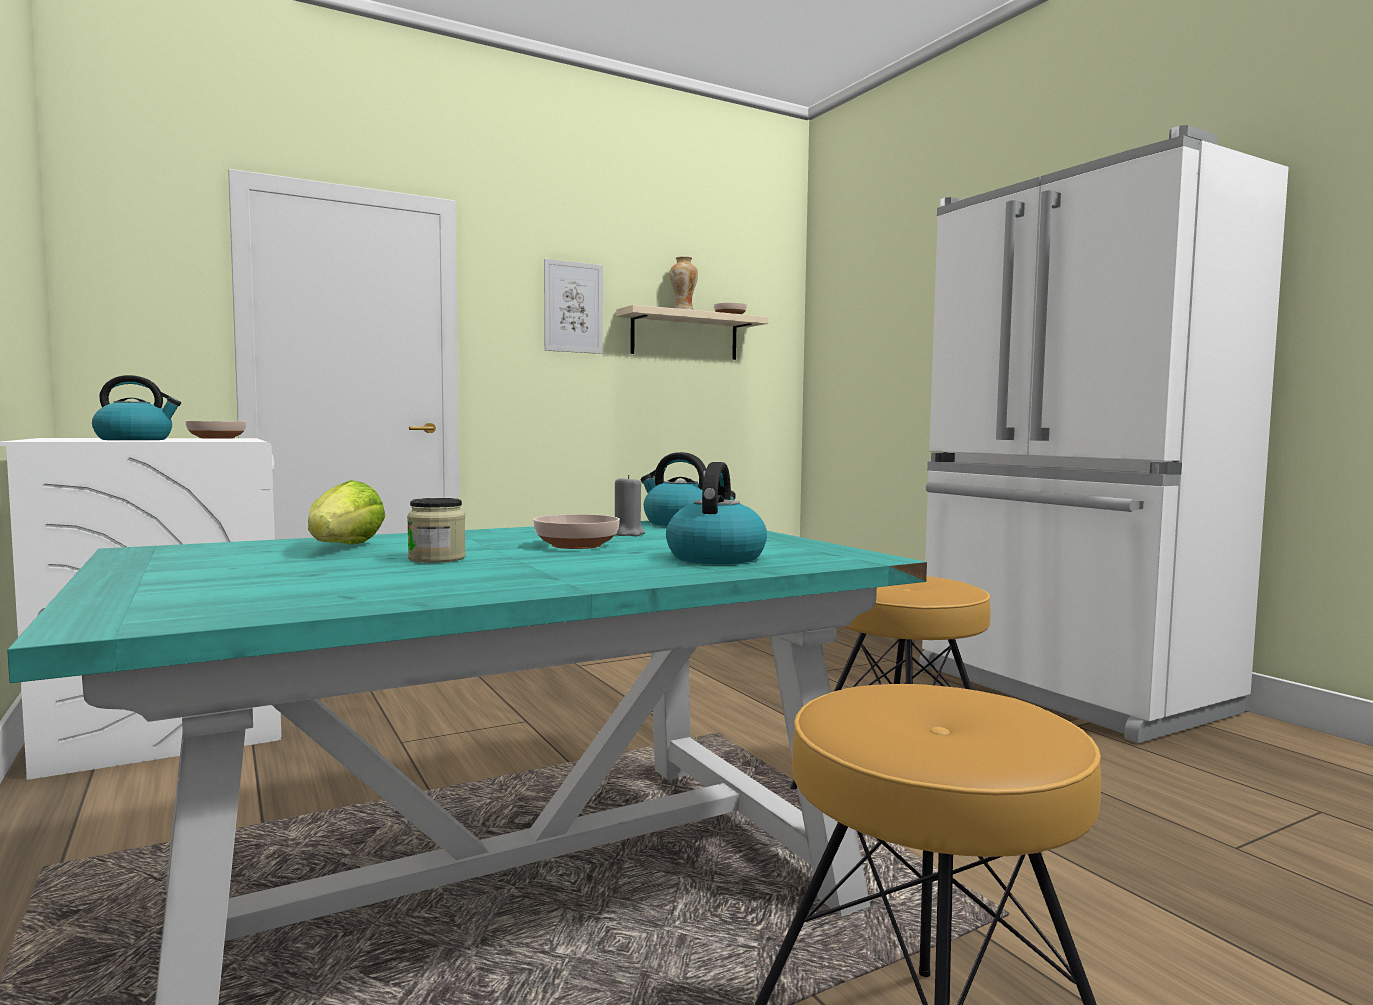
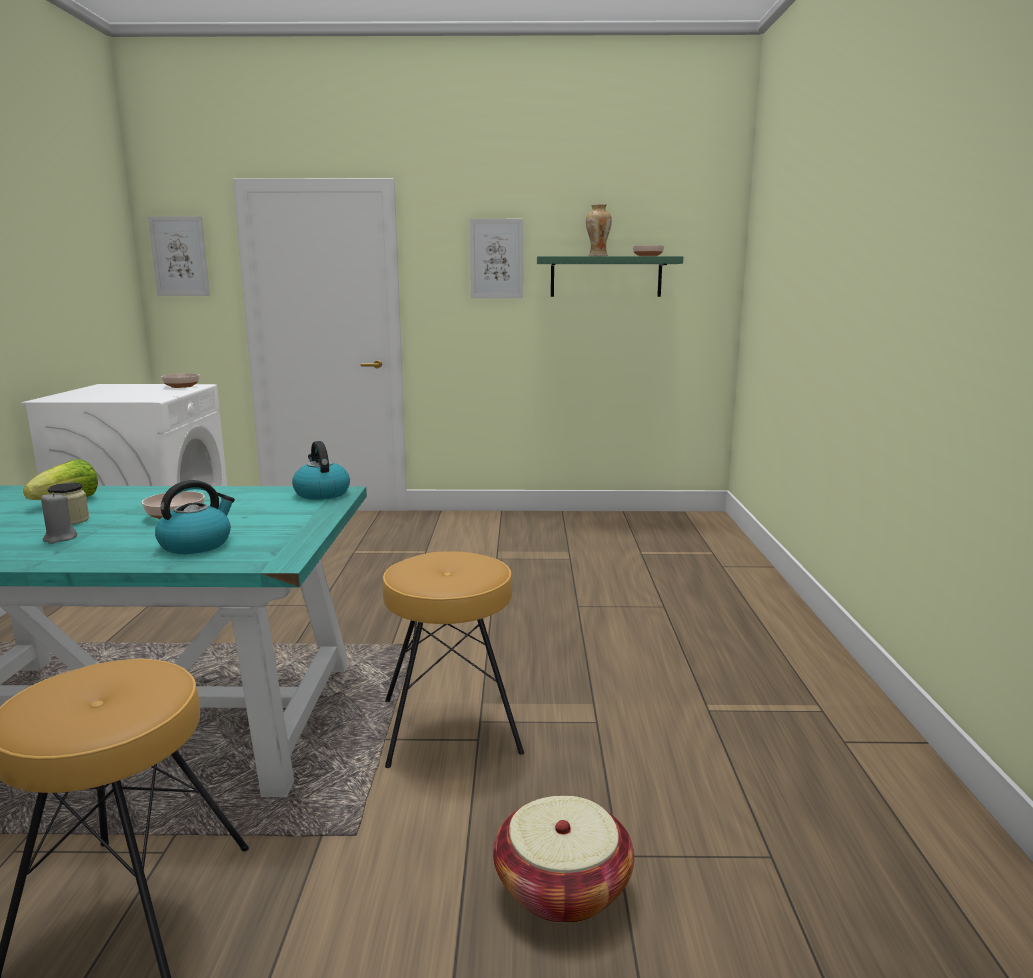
camera: 30 degrees right, 10 degrees up
(129, 266) = (179, 256): none -> picture
(135, 439) = (108, 395): kettle -> none
(628, 534) = (245, 505): grey candle -> grey candle (60, 538)
(684, 336) = (606, 277): beige shelf -> green shelf
(1067, 691) = (771, 674): white fridge -> none
(1251, 887) = (562, 887): none -> basket

